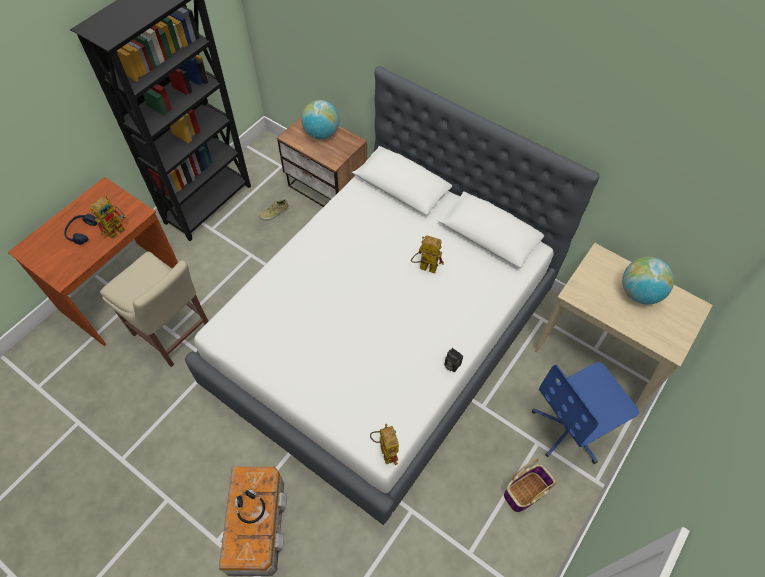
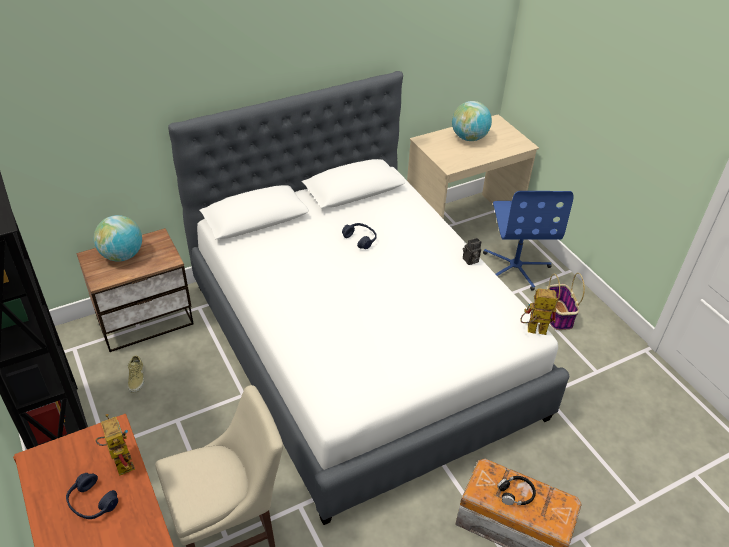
camera: 65 degrees left, 15 degrees down
(424, 267) = (360, 239): toy robot -> blue headphones

